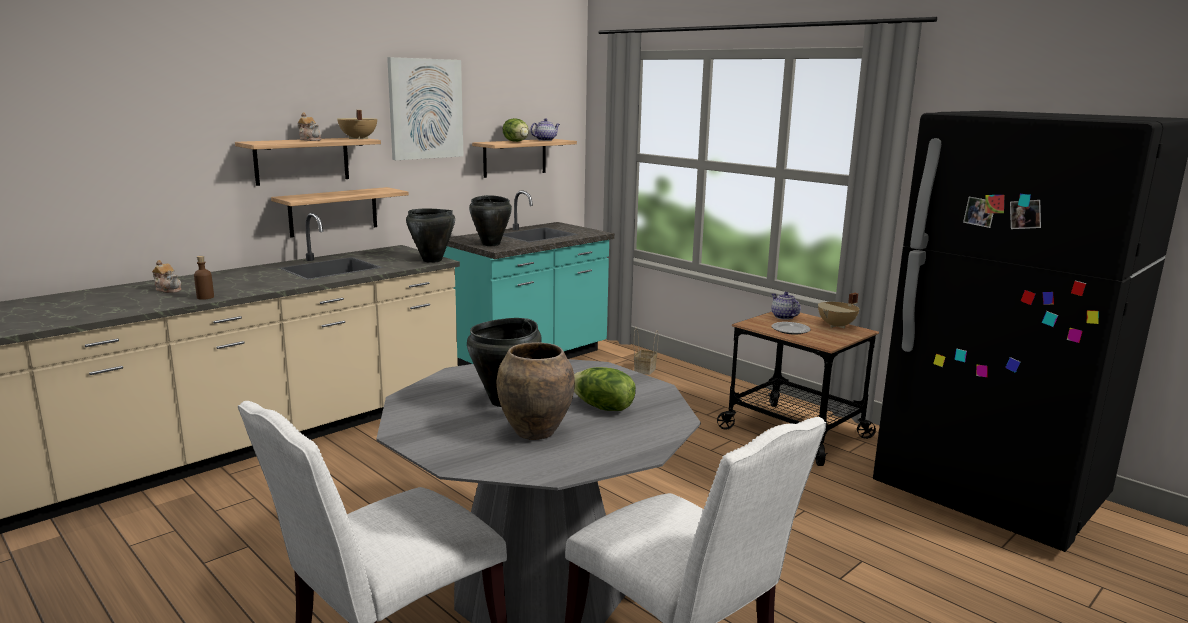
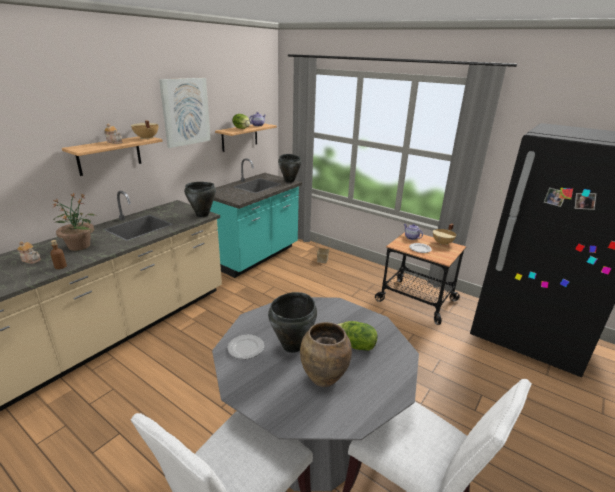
camera: 10 degrees left, 10 degrees up
(238, 281) = (79, 246): none -> potted plant
(333, 212) = (133, 185): shelf -> none
(435, 398) = (245, 348): none -> plate
(491, 244) = (233, 197): black cooking pot -> black cooking pot (289, 181)

